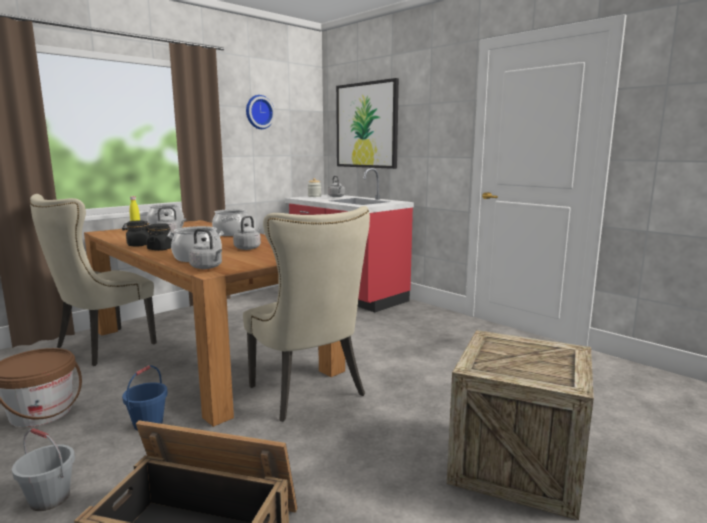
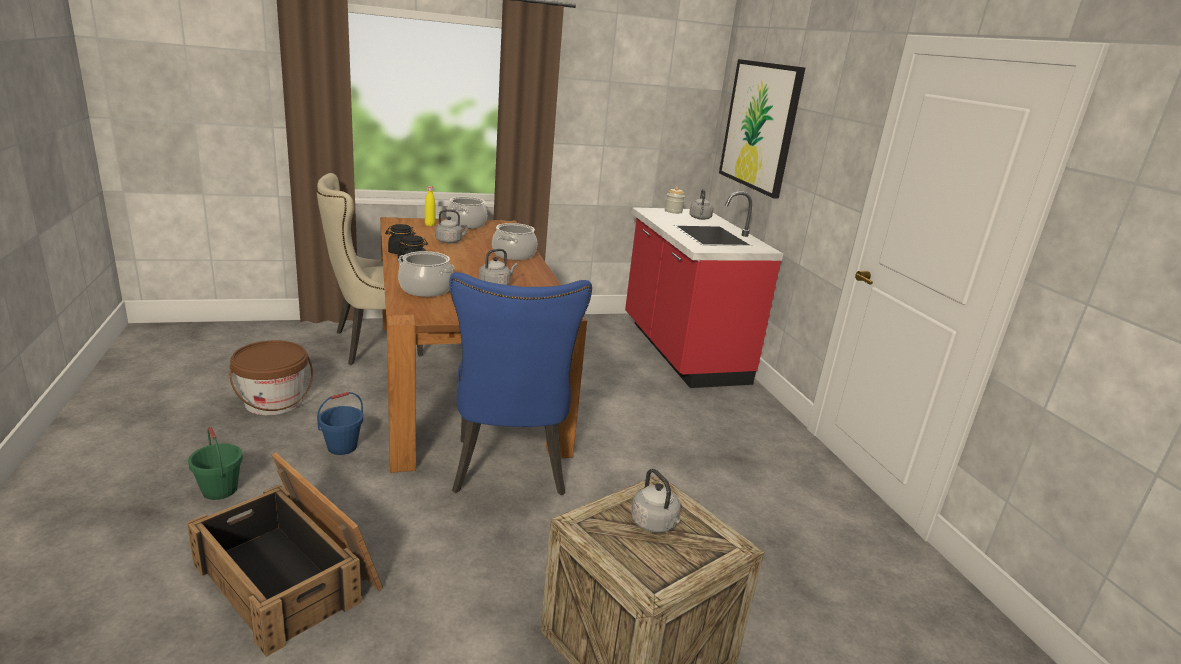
camera: 25 degrees right, 10 degrees up
(50, 498) = (220, 490): grey bucket -> green bucket
(207, 267) = (414, 307): grey kettle -> grey kettle (655, 524)
(258, 112) = (619, 89): wall clock -> none
(307, 392) = (509, 469): beige chair -> blue chair

